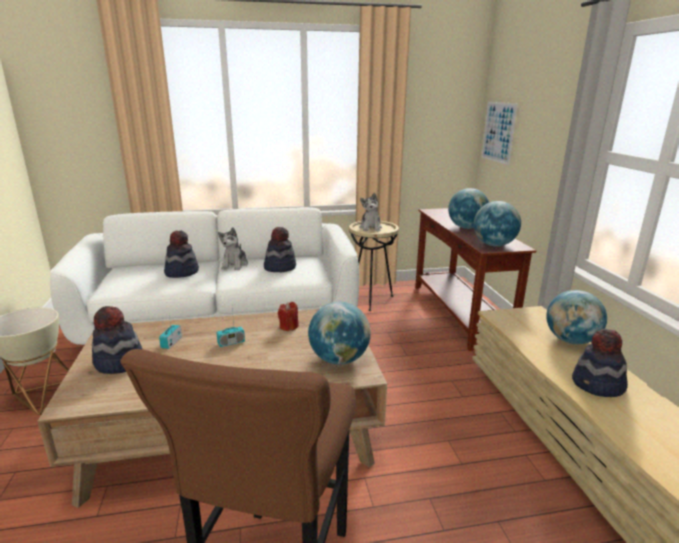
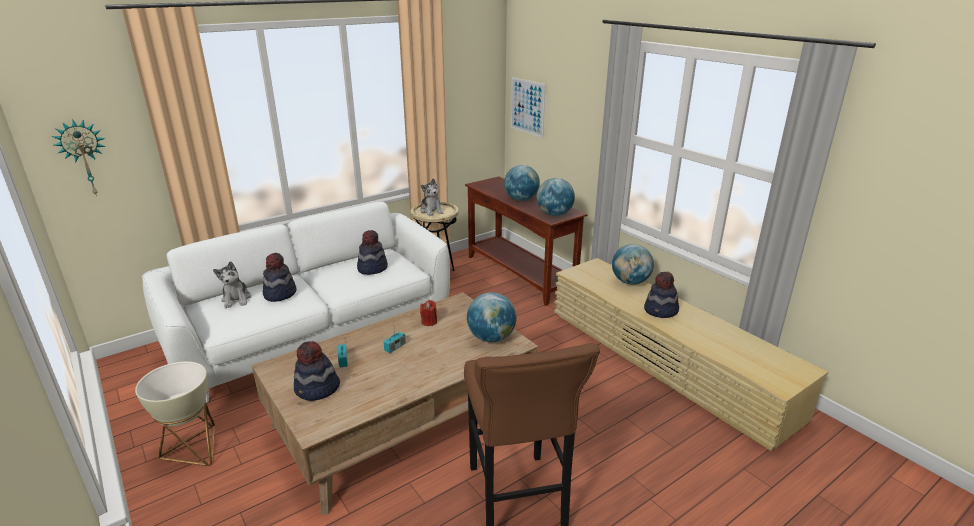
camera: 25 degrees left, 5 degrees up
(62, 128) = (84, 158): none -> wall clock
(235, 265) = (323, 274): plush toy -> plush toy (236, 299)

